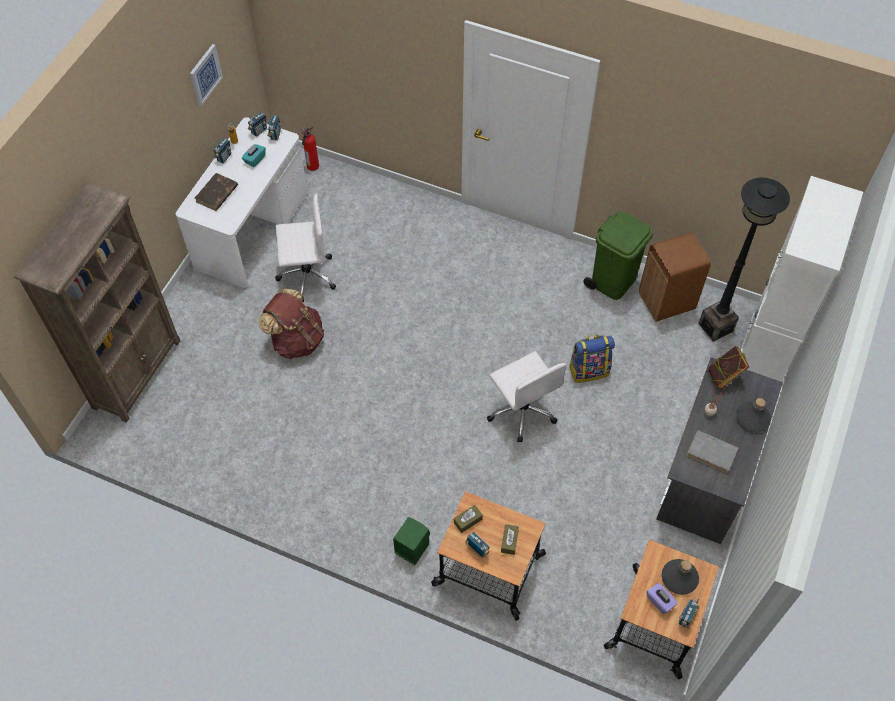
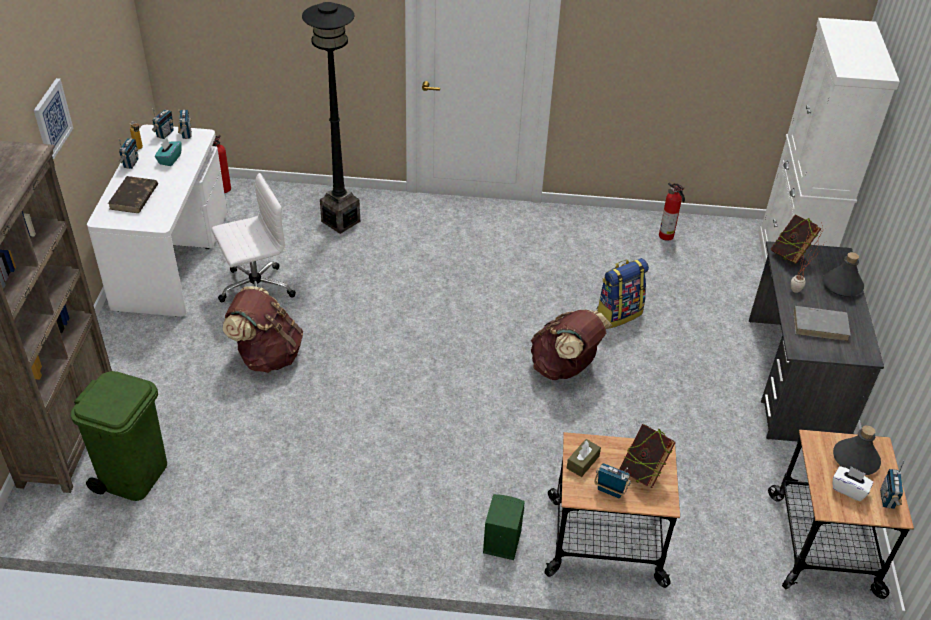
camera: 20 degrees left, 15 degrees down
(205, 75) = (99, 53): picture -> picture (52, 119)
(509, 541) = (643, 471): brown tissue box -> book
(522, 410) = (565, 367): white office chair -> brown backpack
(613, 281) = (602, 229): green trash can -> green trash can (134, 475)
(660, 601) = (849, 489): purple tissue box -> white tissue box
(667, 301) = (667, 236): brown trash can -> fire extinguisher
(716, 327) = (728, 248): black floor lamp -> black floor lamp (341, 221)

